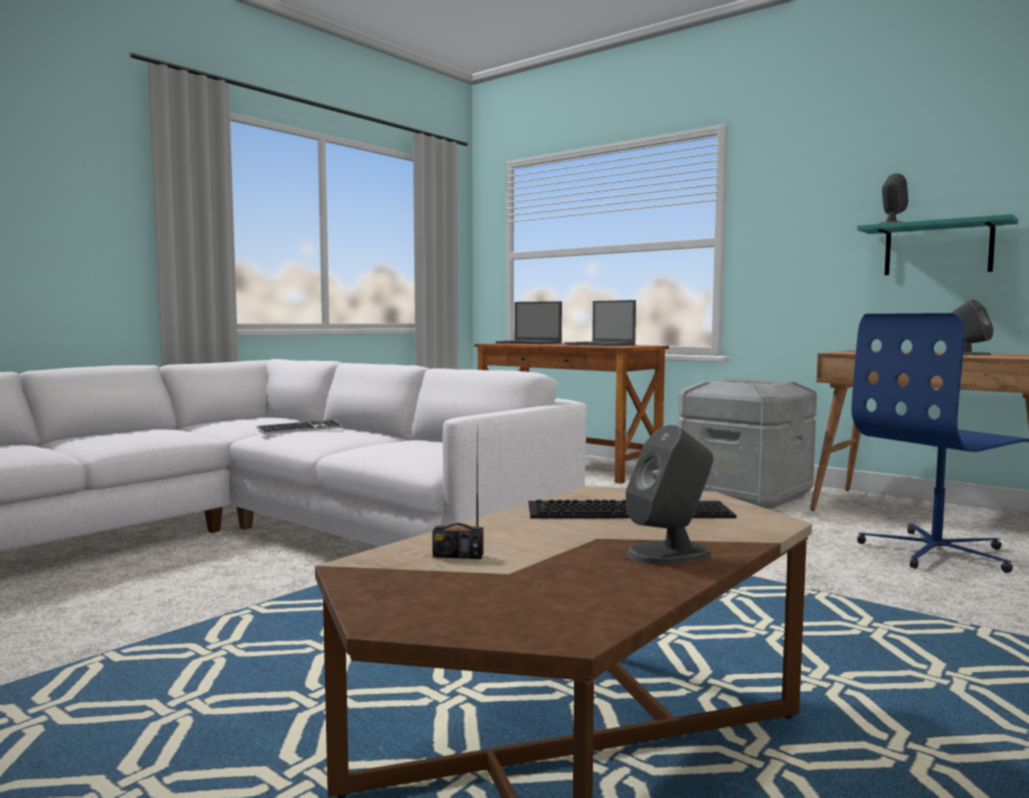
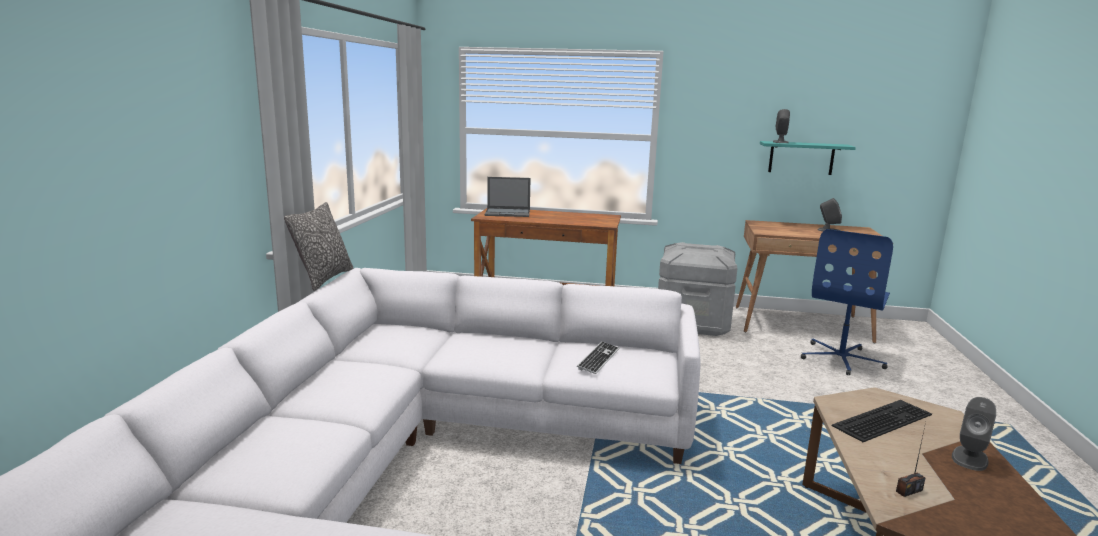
camera: 30 degrees left, 10 degrees up
(222, 362) = (324, 278): none -> pillow
(300, 429) = (471, 347): keyboard -> keyboard (598, 359)
(600, 344) = (572, 216): laptop -> none

